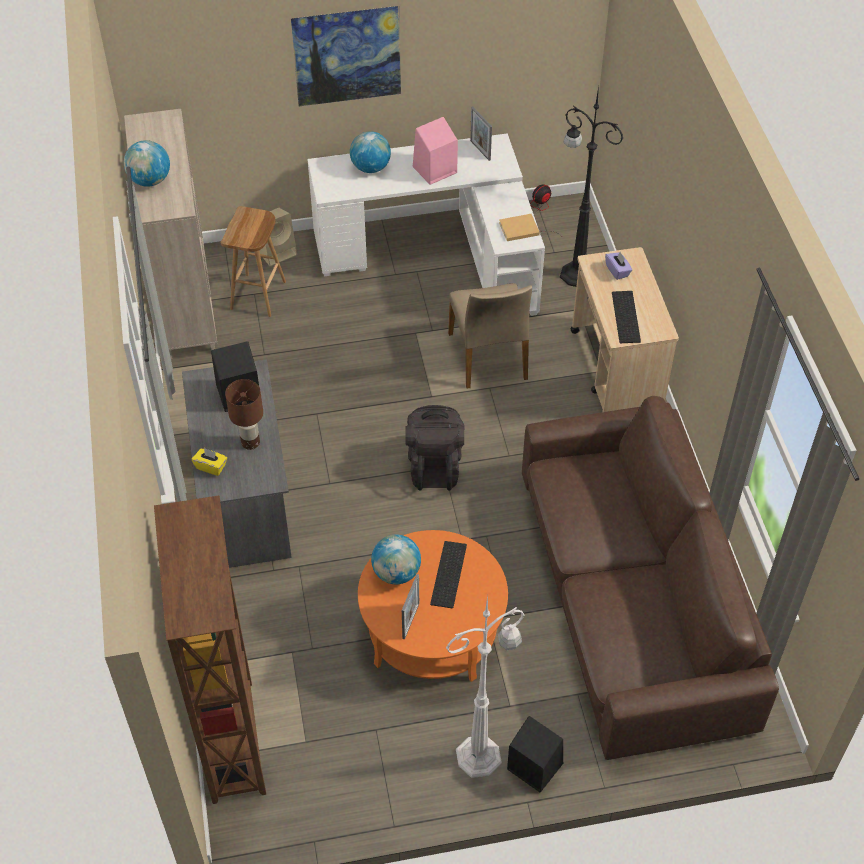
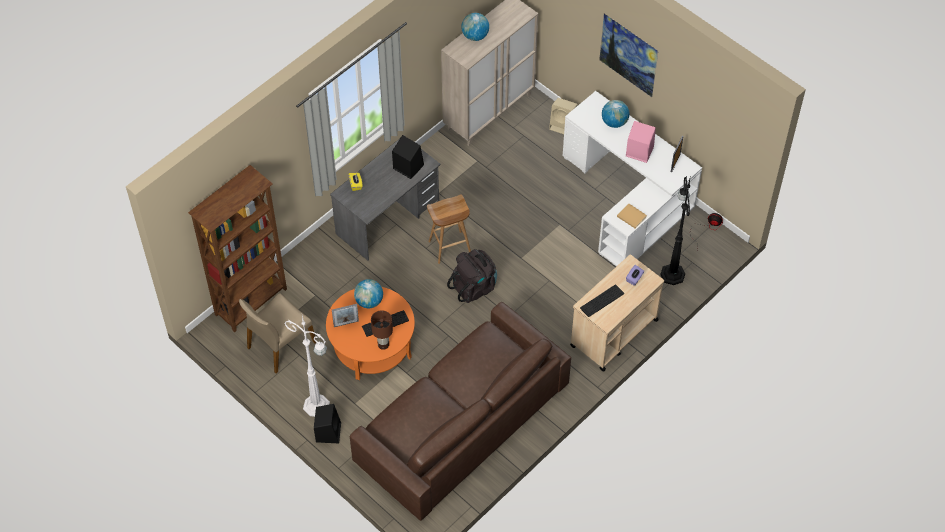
camera: 55 degrees right, 5 degrees up
(251, 442) = (383, 191): brown table lamp -> brown table lamp (383, 345)
(258, 296) = (523, 138): brown stool -> brown stool (449, 247)
(489, 356) = (571, 267): beige chair -> beige chair (280, 344)

